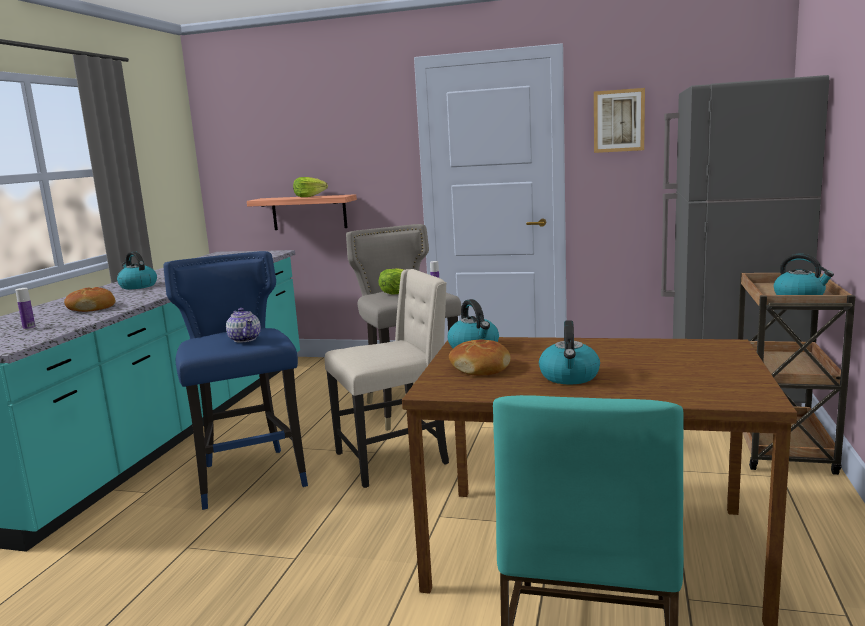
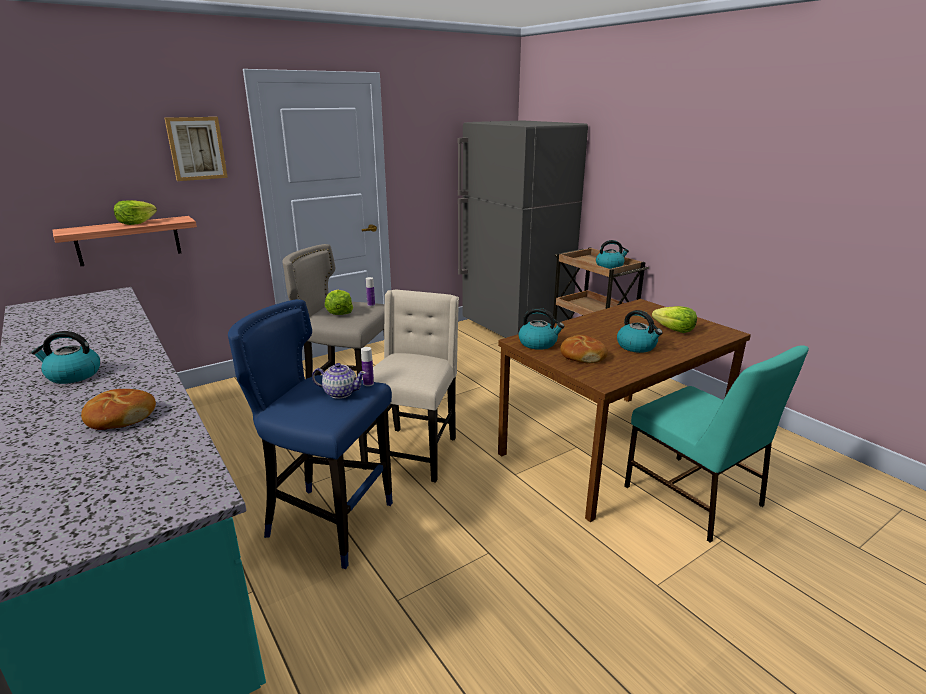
camera: 50 degrees left, 10 degrees up
(29, 328) = (131, 469): bottle -> bottle (368, 383)
(619, 121) = (421, 141): picture -> picture (196, 148)
(678, 377) = (674, 330): none -> lettuce

